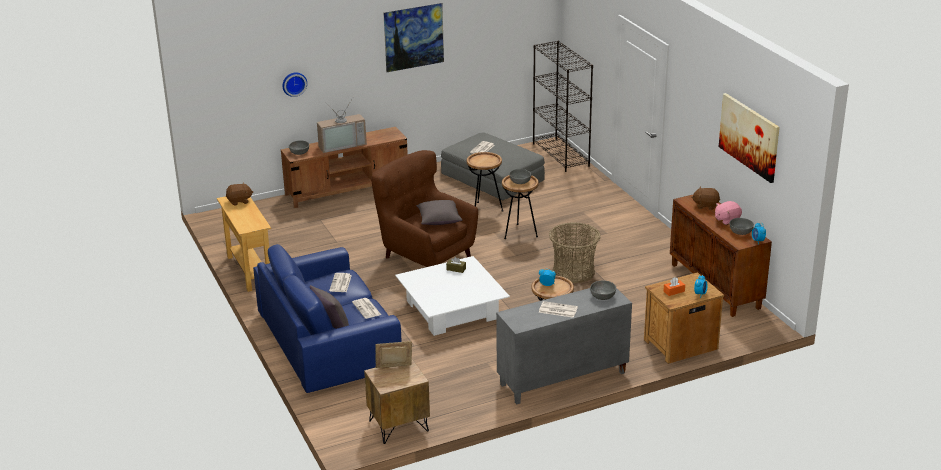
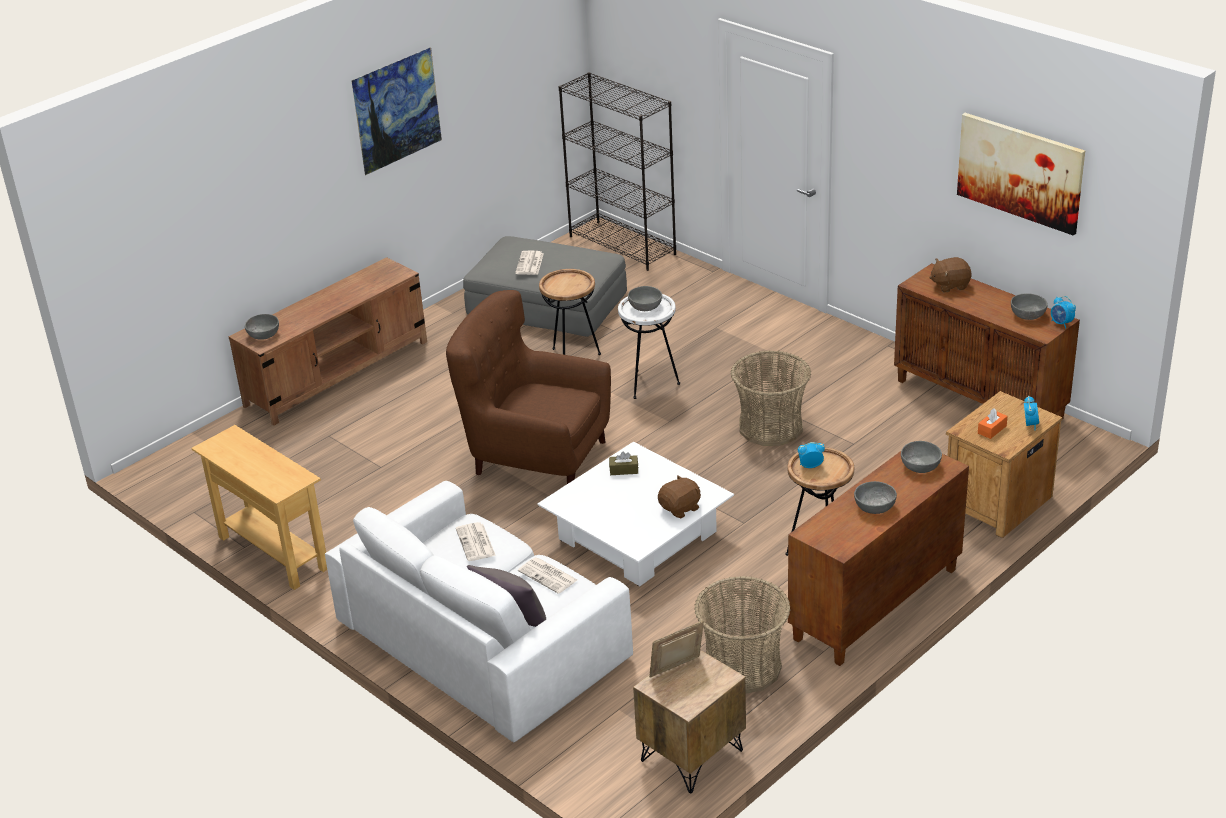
camera: 20 degrees left, 5 degrees up
(239, 201) = (235, 444): brown plush toy -> brown plush toy (680, 508)
(294, 83) = (235, 225): wall clock -> none
(329, 341) = (484, 640): blue sofa -> white sofa
(342, 144) = (323, 306): television -> none
(439, 220) = (554, 396): grey pillow -> none
(460, 390) = (743, 667): none -> basket
(520, 233) = (650, 384): brown side table -> white side table
(557, 310) = (874, 506): newspaper -> grey bowl
(562, 379) = (876, 605): grey cabinet -> brown cabinet
(727, 220) = (995, 301): pink plush toy -> none

